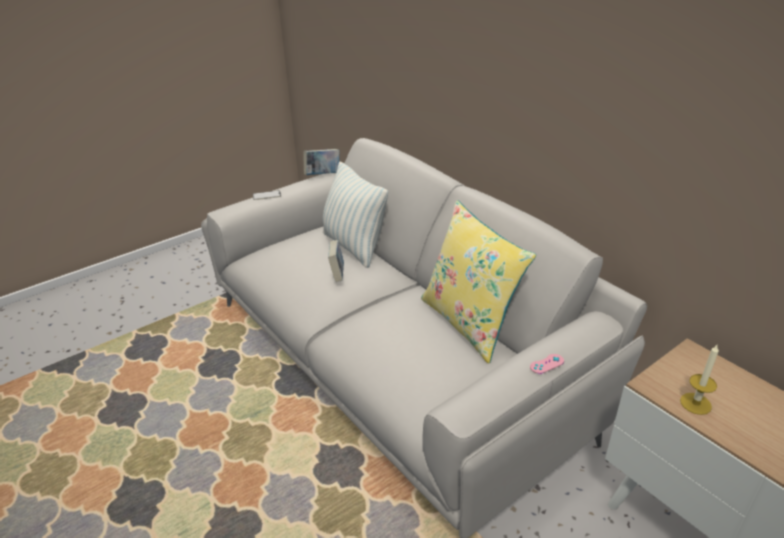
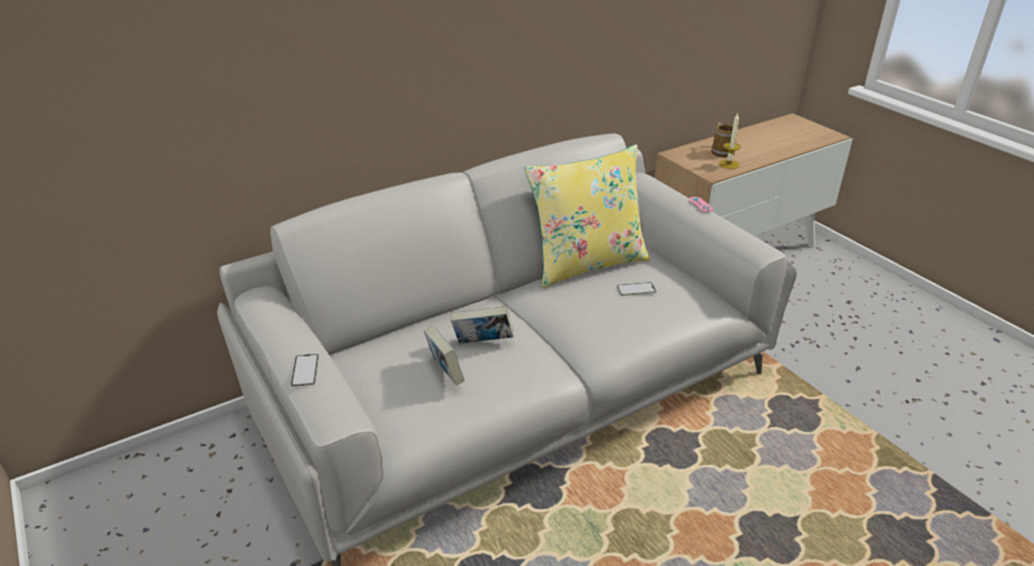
camera: 85 degrees left, 0 degrees up
(322, 175) = (264, 314): book -> book (445, 373)
(354, 246) = (412, 330): pillow -> none
(426, 351) = (636, 289): none -> phone
(737, 400) = (722, 151): none -> mug

